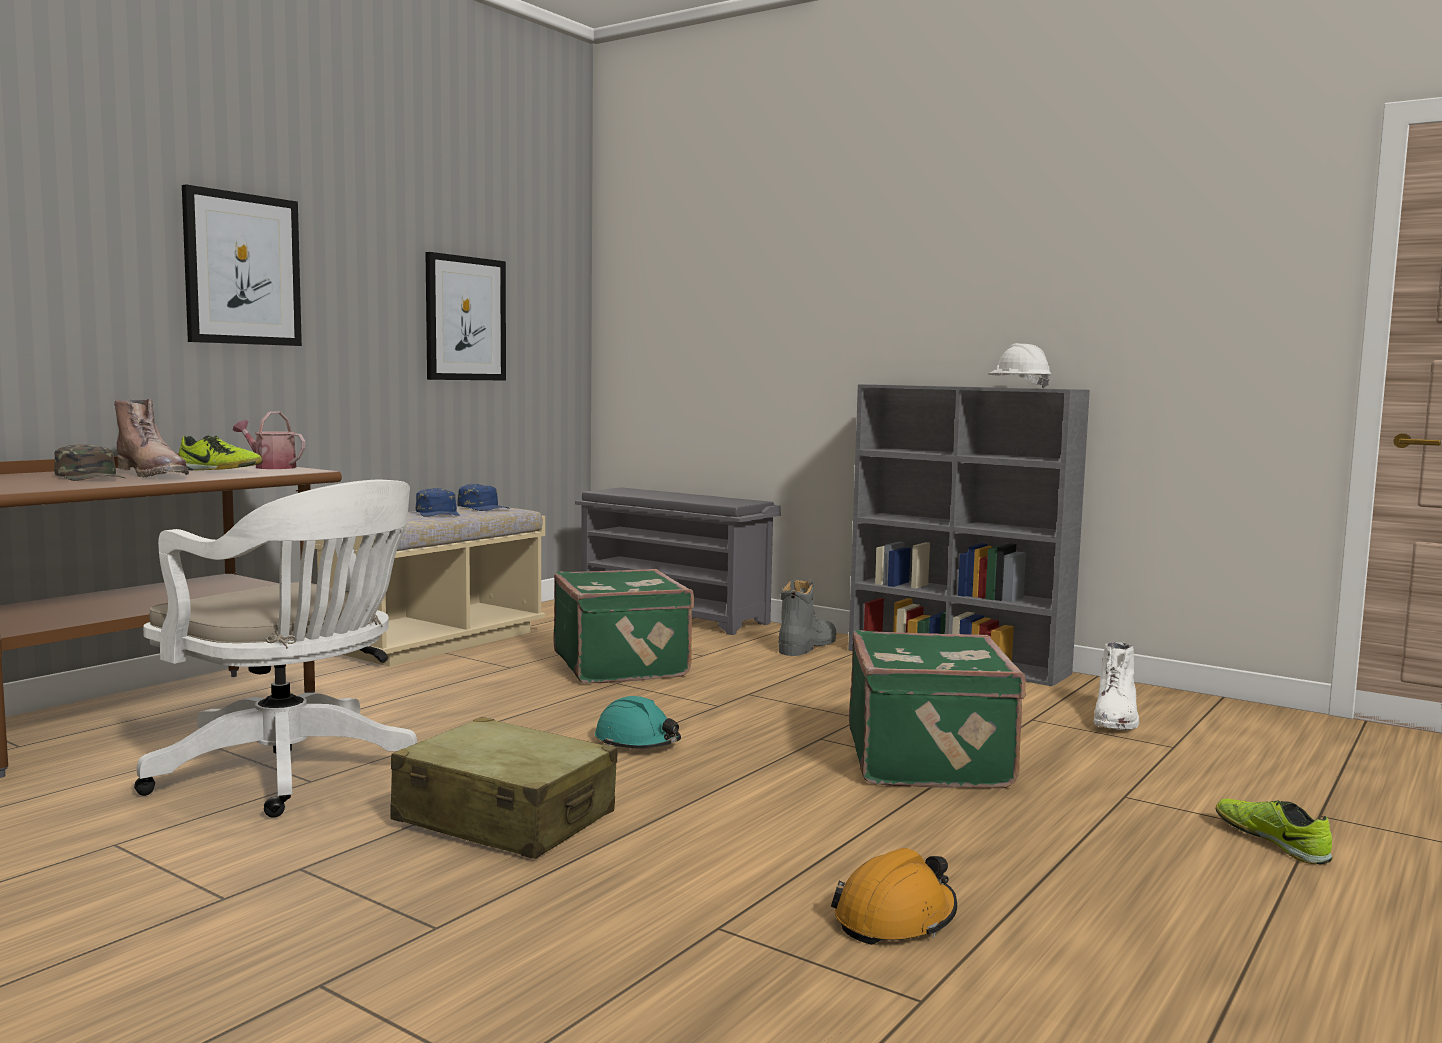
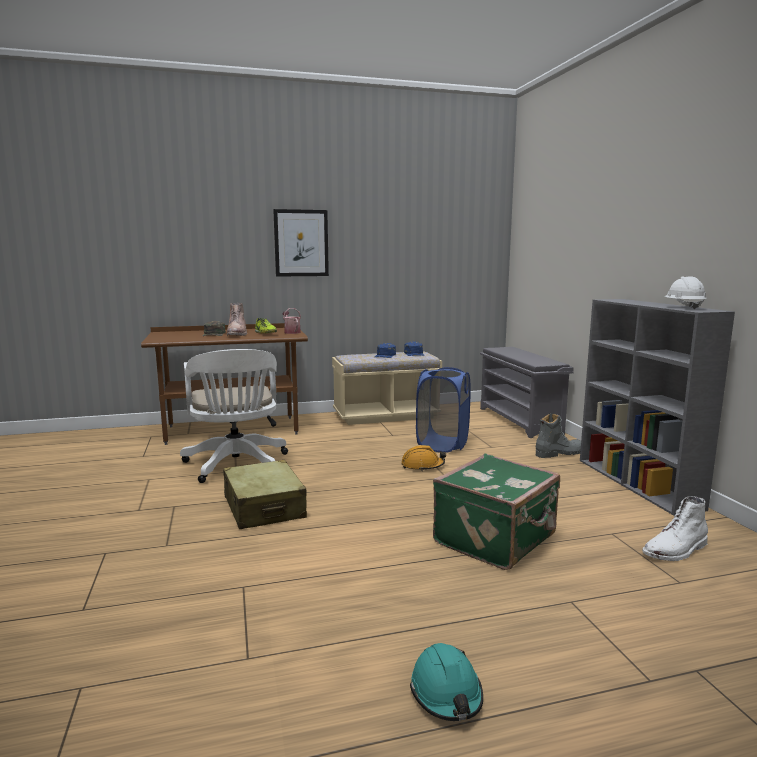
camera: 40 degrees right, 5 degrees up
(465, 318) = (422, 258): picture -> none
(623, 665) = (442, 444): green suitcase -> blue laundry basket
(637, 743) = (374, 487): turquoise hard hat -> turquoise hard hat (446, 693)
(896, 919) = (313, 615): orange hard hat -> orange hard hat (422, 466)
(1271, 841) = (614, 670): shoe -> none

